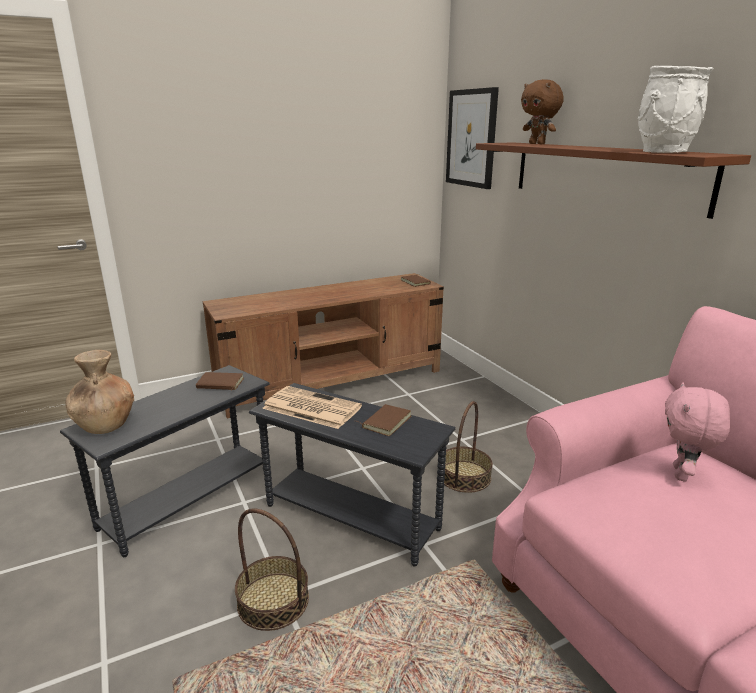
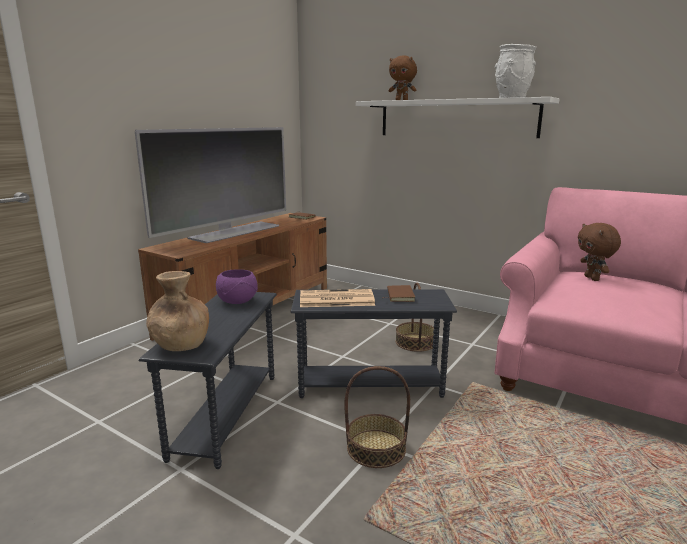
camera: 30 degrees left, 5 degrees down
(219, 384) = (237, 301): brown book -> purple bowl
(315, 293) = (234, 232): none -> television
(471, 138) = (330, 102): picture -> none
(602, 174) = (455, 118): brown shelf -> white shelf
(682, 474) = (592, 278): pink plush toy -> brown plush toy

